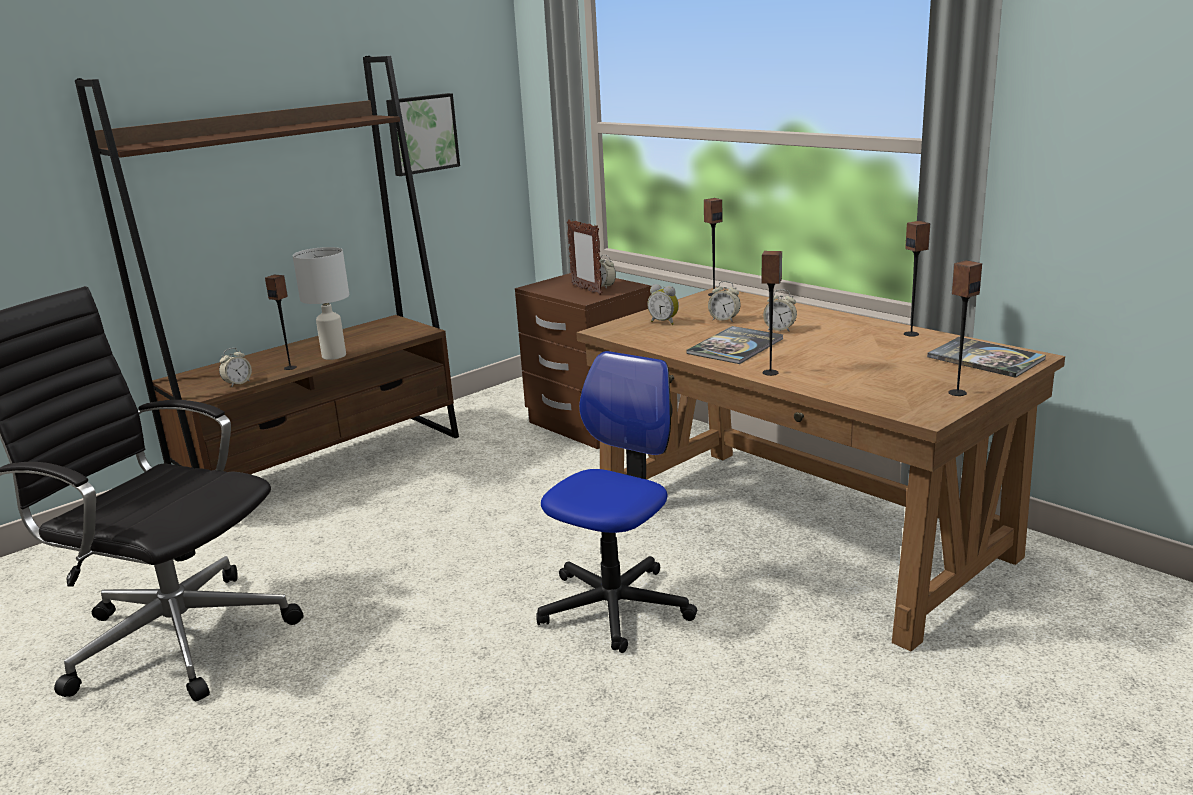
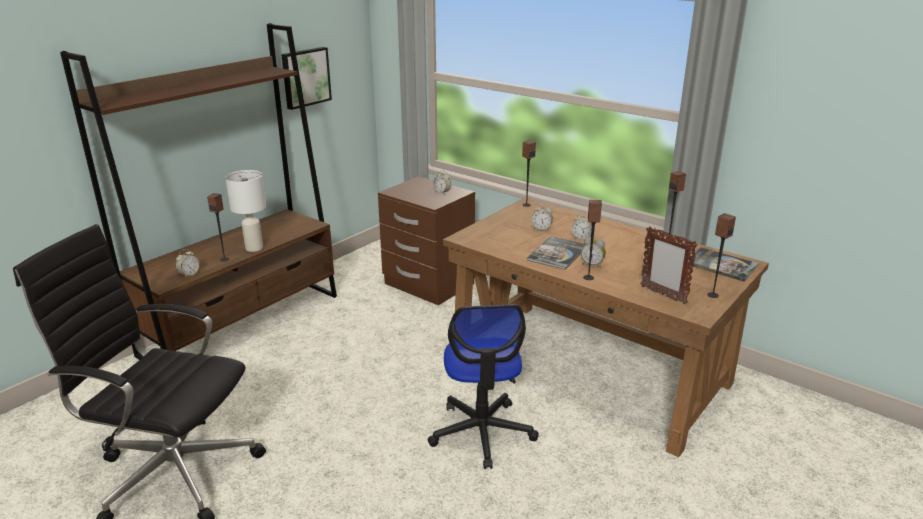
camera: 10 degrees left, 5 degrees up
(586, 290) = (430, 195): picture frame -> picture frame (662, 295)
(615, 607) = (482, 432): office chair -> office chair turned 150 degrees clockwise
(664, 322) = (501, 230): alarm clock -> alarm clock (592, 265)

